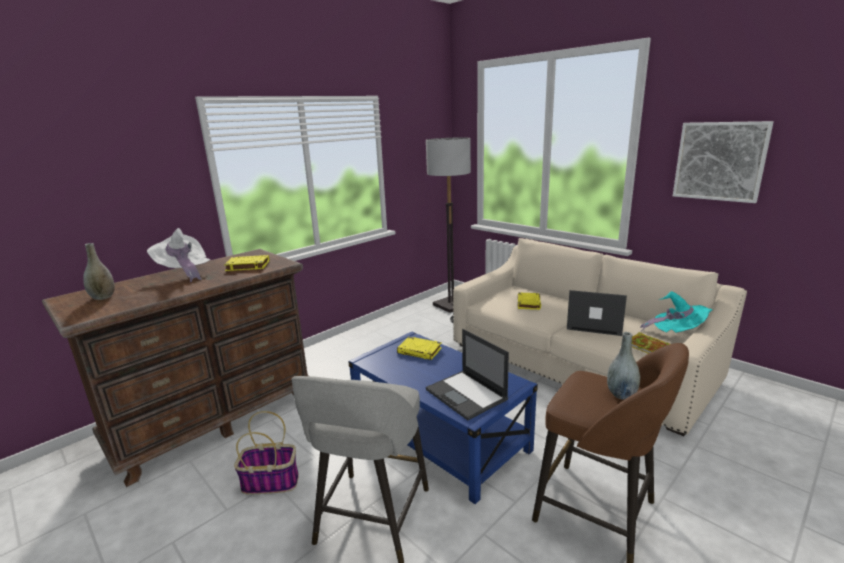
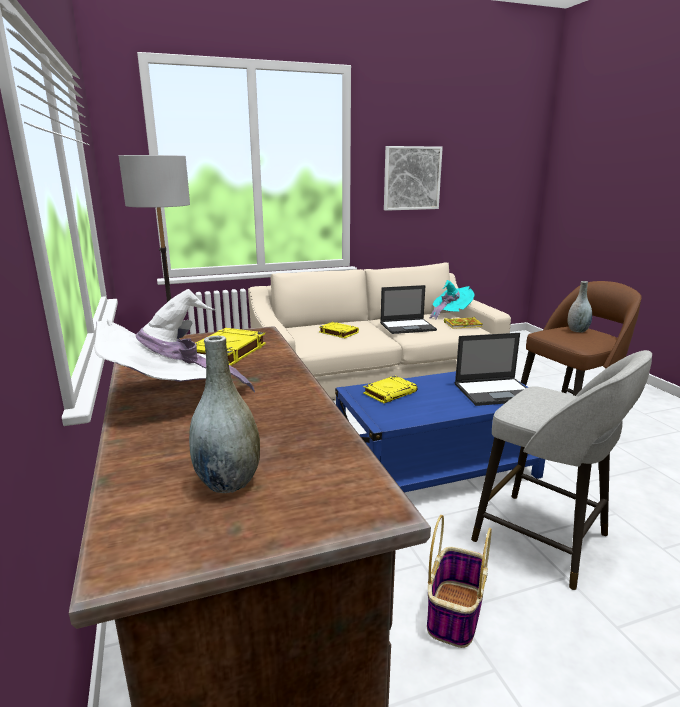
camera: 65 degrees left, 0 degrees up
(593, 324) = (408, 326): laptop -> laptop turned 150 degrees counterclockwise

